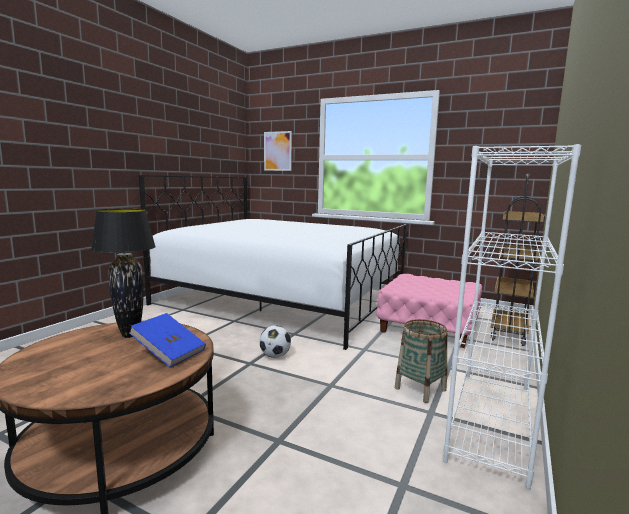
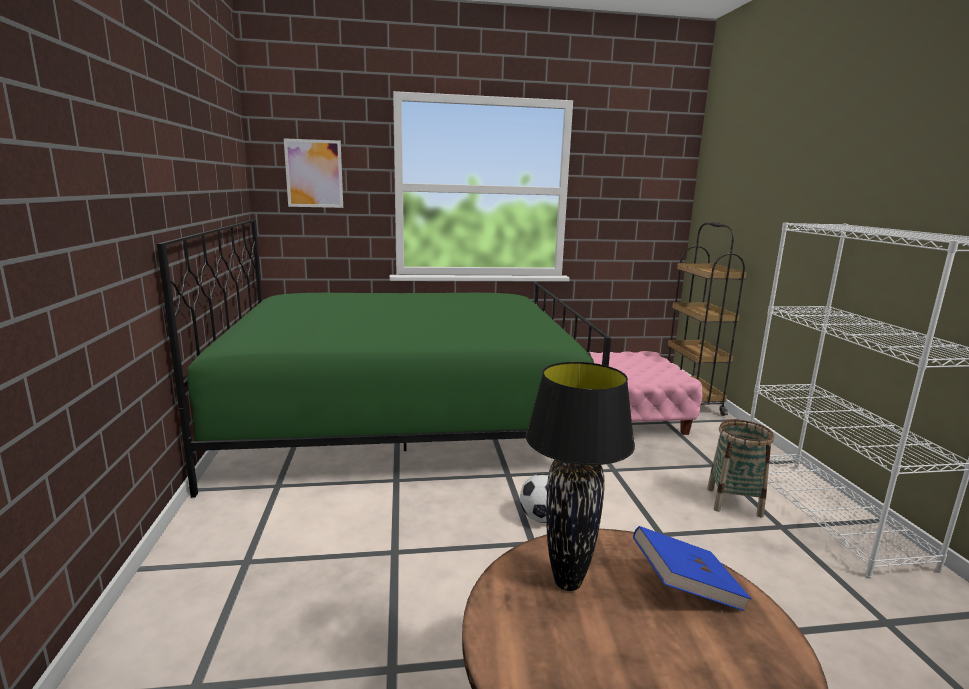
camera: 35 degrees left, 5 degrees up
(281, 300) = (403, 423): white bed -> green bed

